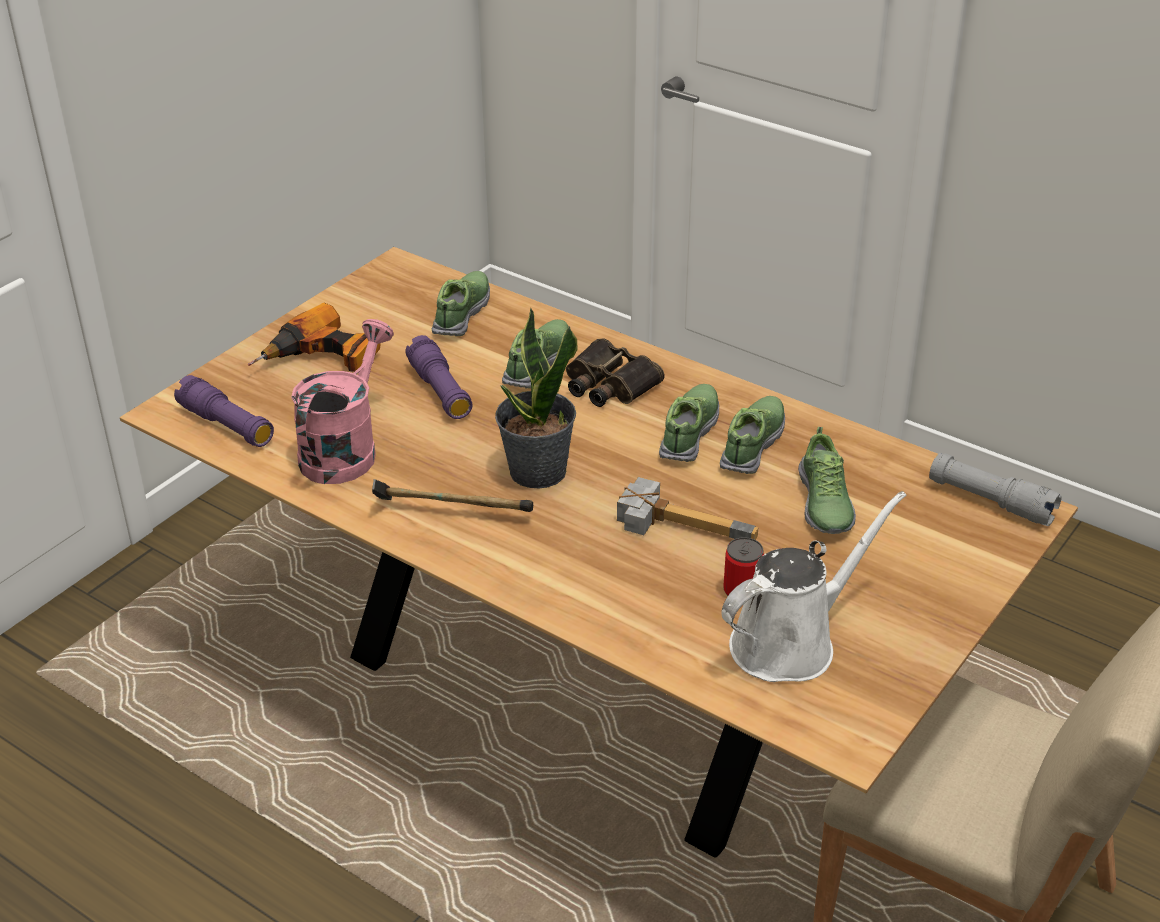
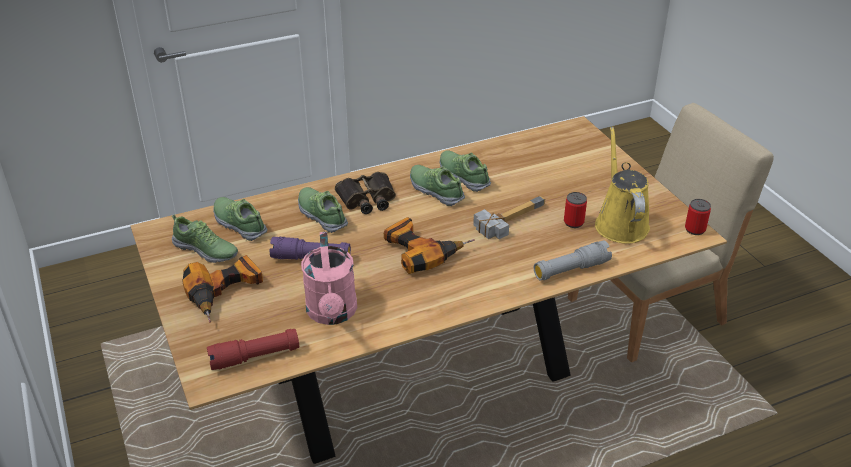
camera: 60 degrees left, 0 degrees up
(226, 425) = (255, 357): purple flashlight -> red flashlight
(344, 449) = (332, 314): pink watering can -> pink watering can turned 150 degrees counterclockwise
(448, 512) = (431, 293): hammer -> none
(537, 471) = (422, 250): potted plant -> power drill
(790, 642) = (620, 223): white watering can -> yellow watering can
(824, 504) = (528, 175): shoe -> shoe (206, 251)
(860, 738) = (695, 229): none -> can
(990, 501) = (563, 133): grey flashlight -> grey flashlight (571, 270)

